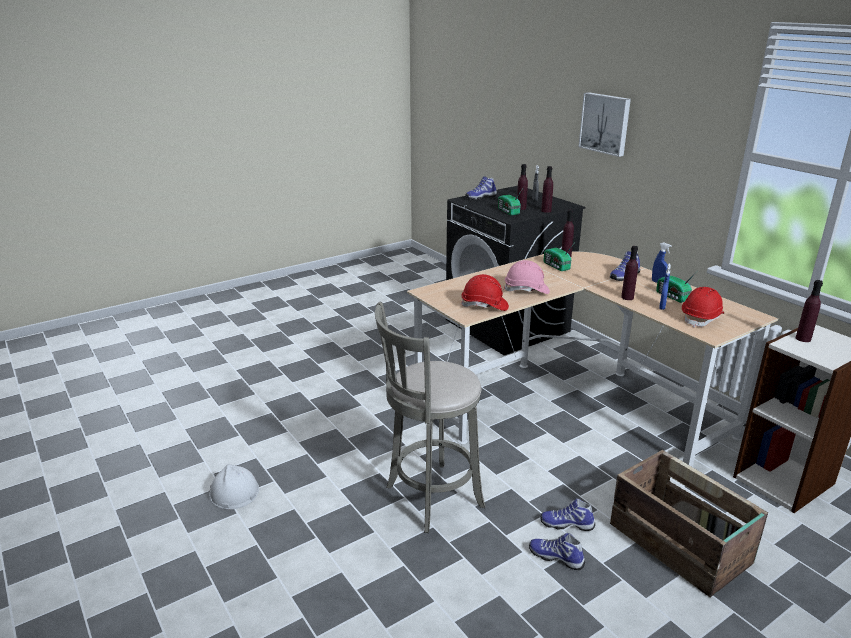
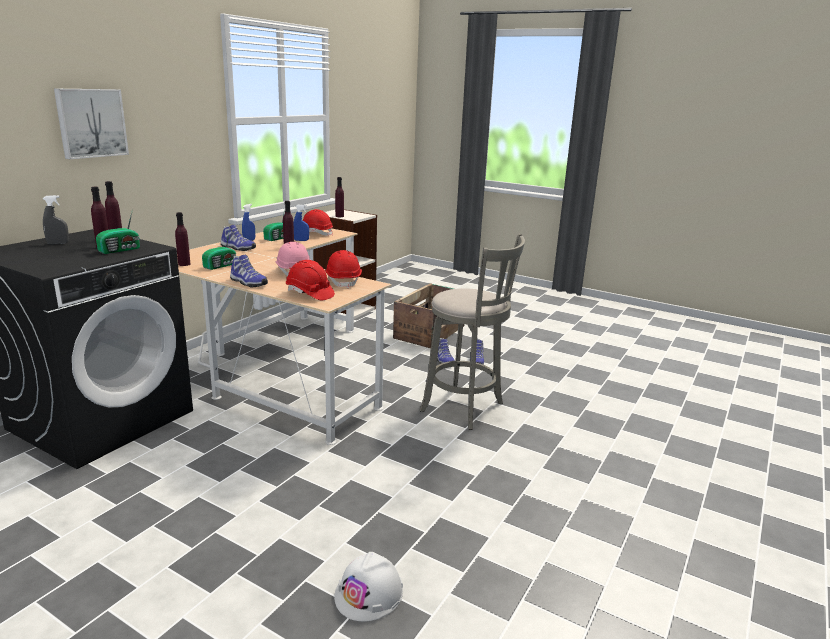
camera: 115 degrees left, 5 degrees down
(234, 492) = (562, 512): white hard hat -> white hard hat (369, 593)
(454, 289) = (309, 294): none -> red hard hat
(480, 197) = (37, 264): shoe -> shoe (247, 283)

